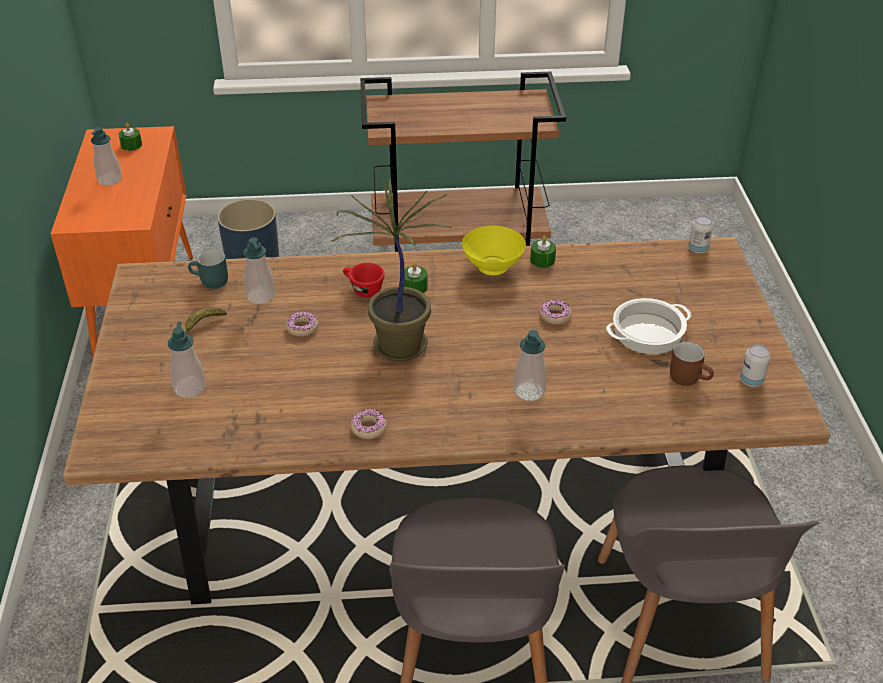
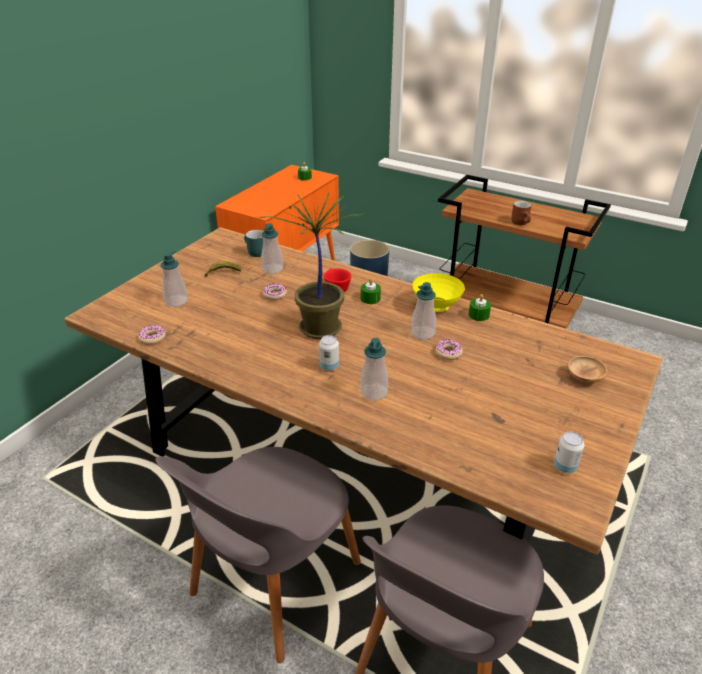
camera: 35 degrees right, 5 degrees down
(110, 180) = (274, 190): soap dispenser -> soap dispenser (422, 333)
(368, 428) = (244, 367): donut -> donut (152, 338)
(647, 332) = (510, 393): cooking pot -> none
(689, 378) = (511, 440): brown mug -> brown mug (522, 223)
(693, 287) = (584, 377): none -> brown bowl
(698, 249) = (617, 353): can -> can (329, 366)

